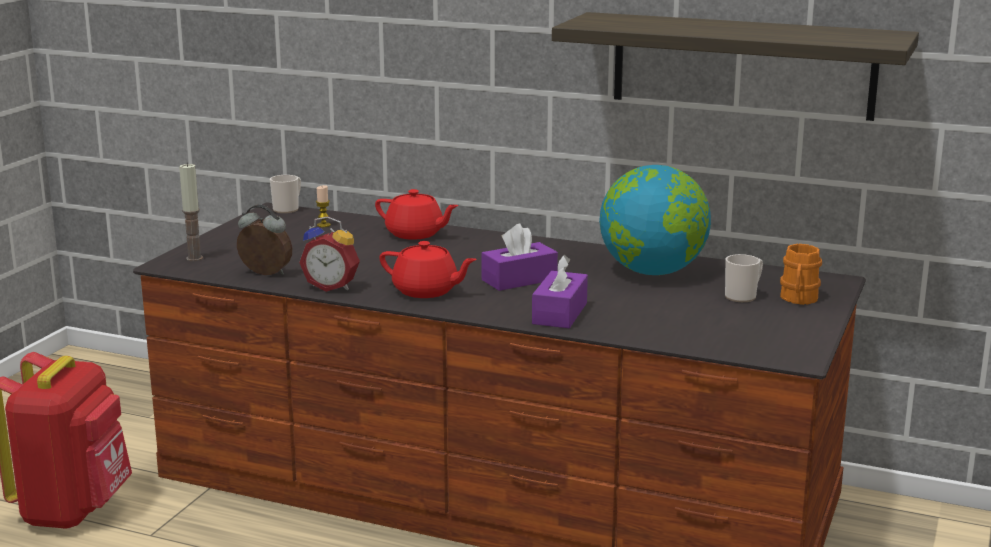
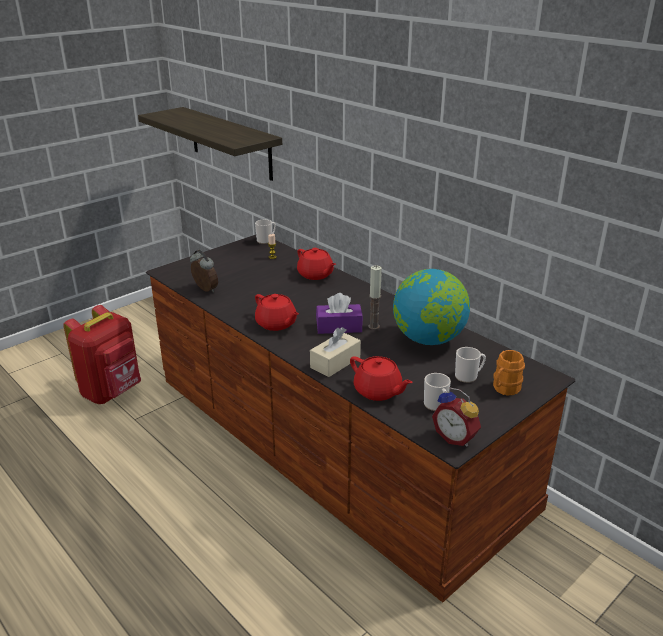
camera: 25 degrees right, 10 degrees up
(194, 258) = (182, 269): candle -> candle (374, 326)
(332, 286) = (229, 308): alarm clock -> alarm clock (456, 437)
(559, 313) = (335, 362): purple tissue box -> beige tissue box
(651, 329) = (378, 391): none -> red teapot
(738, 328) = (436, 406): none -> mug
(742, 65) = (513, 209): shelf -> shelf (230, 143)

